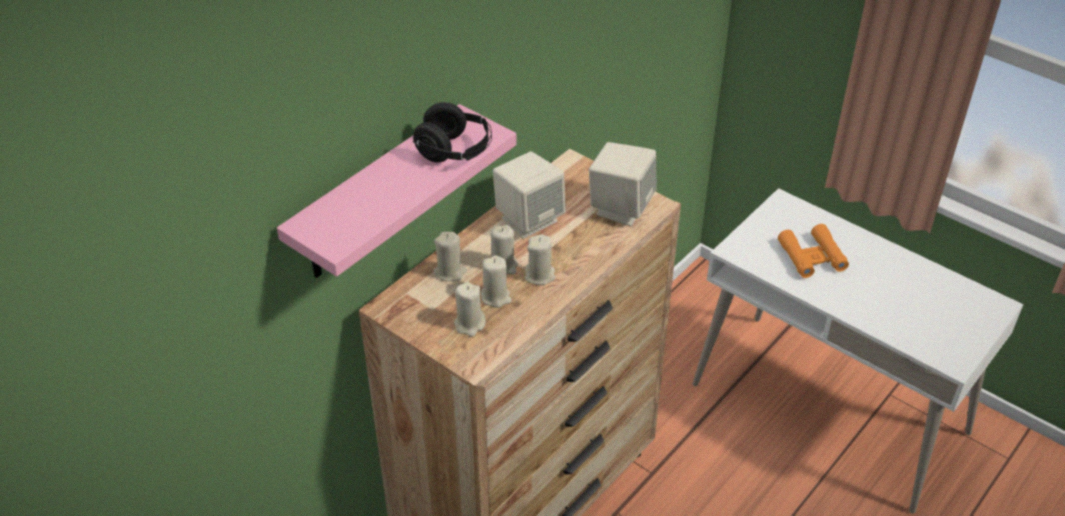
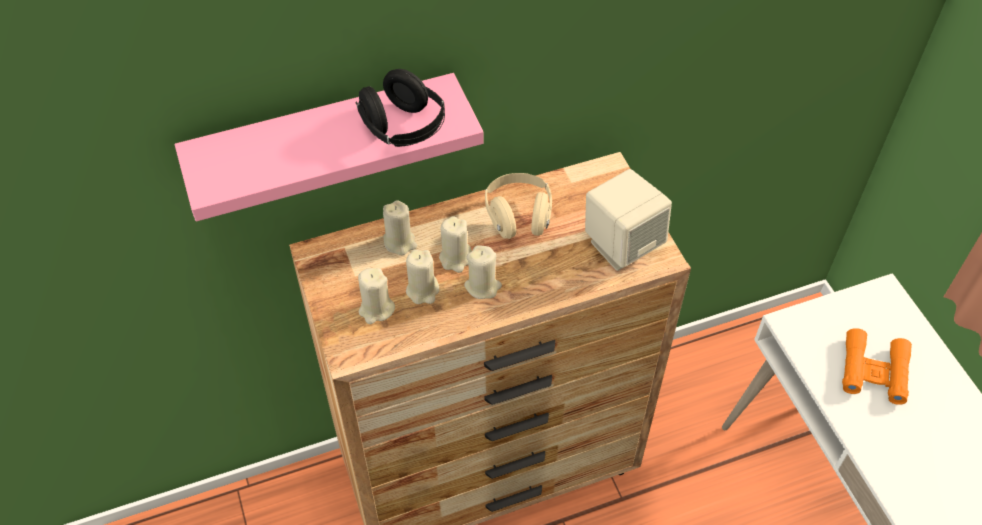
camera: 30 degrees right, 10 degrees up
(529, 219) = (518, 217): beige speaker -> beige headphones

